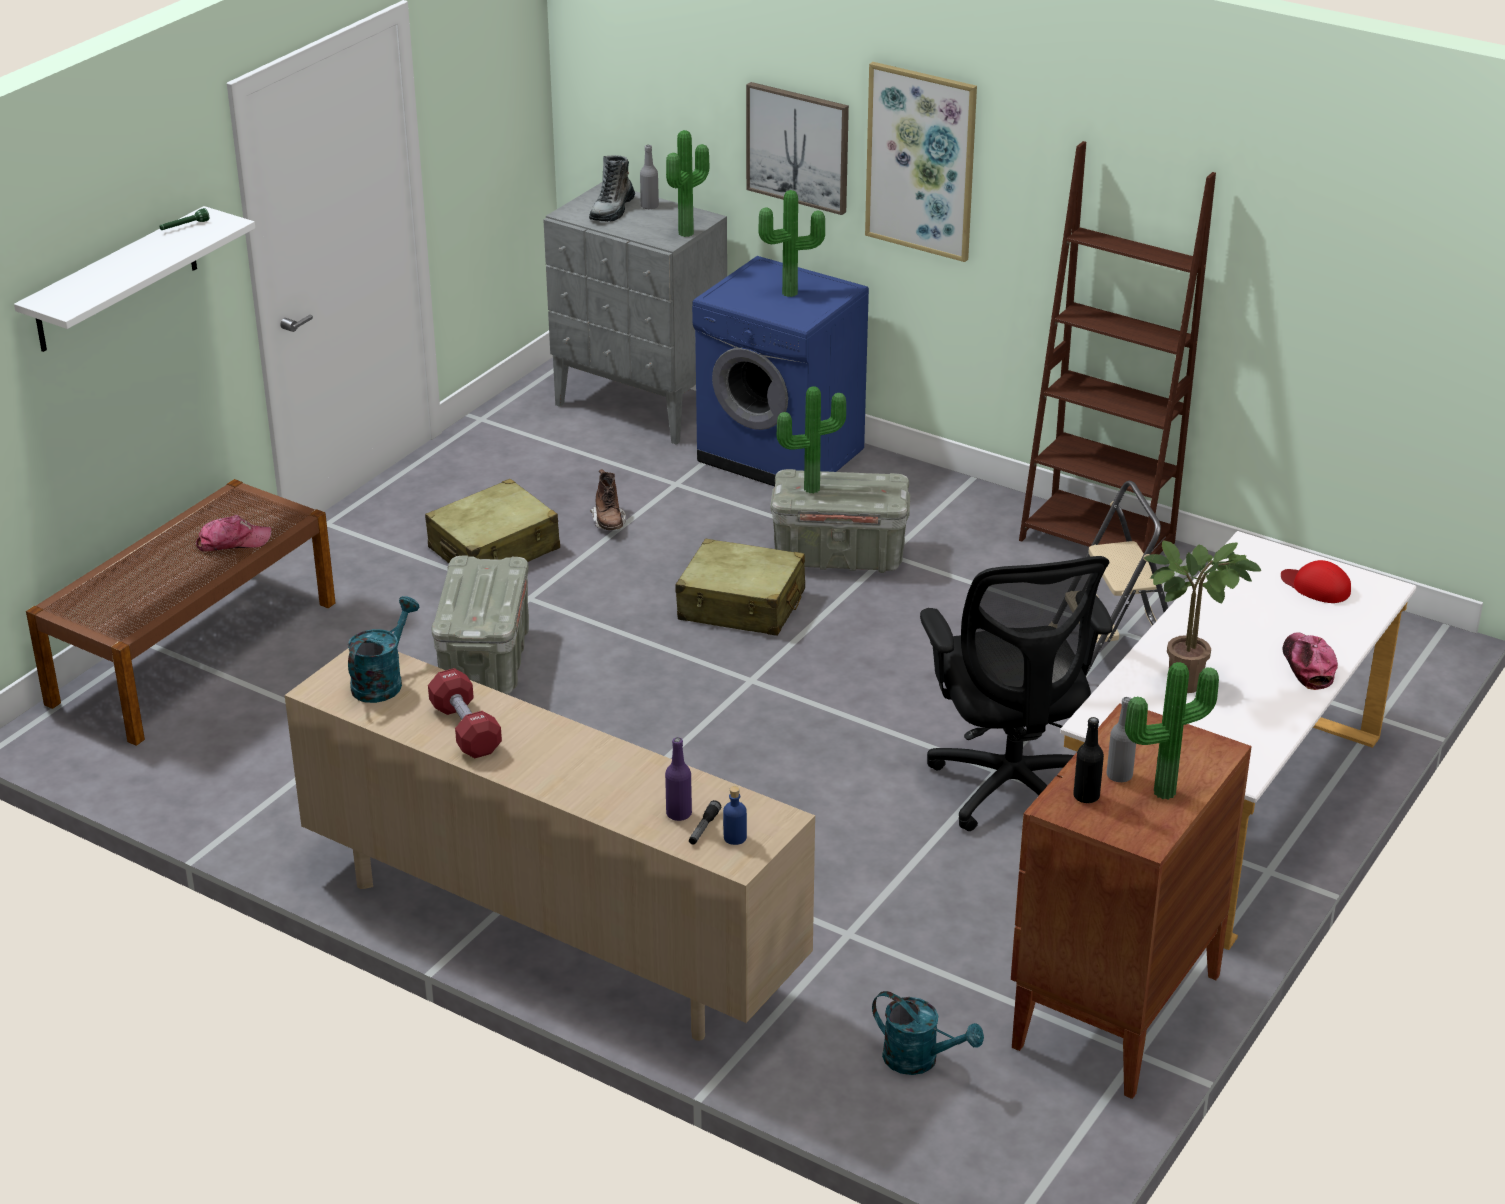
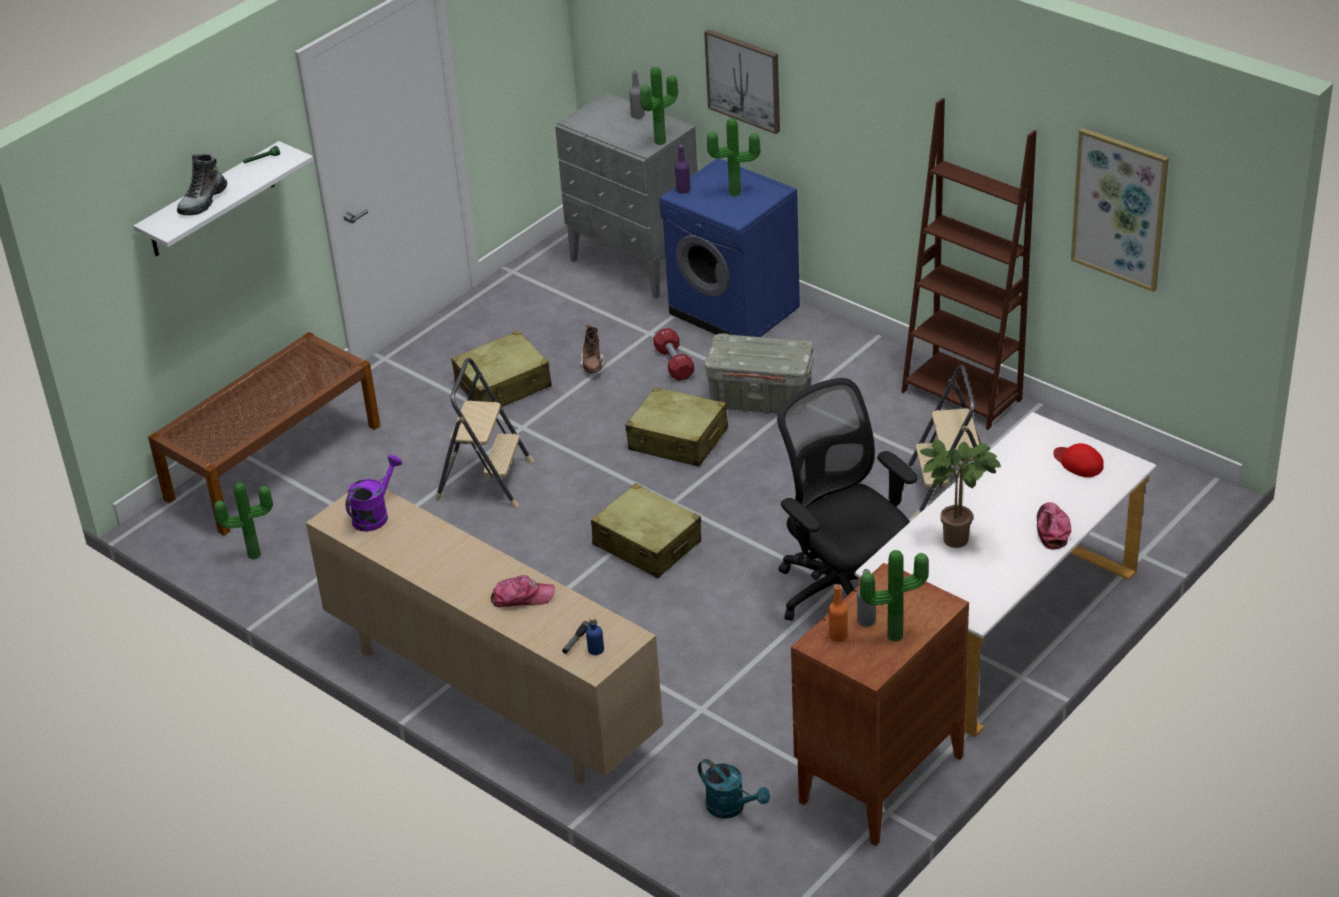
camera: 10 degrees right, 5 degrees up
(233, 542) = (300, 385): cap -> cap (522, 597)
(382, 681) = (374, 514): turquoise watering can -> purple watering can
(465, 729) = (425, 555): red dumbbell -> red dumbbell (674, 363)
(485, 662) = (481, 479): grey storage box -> beige step ladder
(612, 210) = (609, 118): boot -> boot (203, 201)
(679, 814) = (560, 629): purple bottle -> purple bottle (683, 190)
(727, 731) = (647, 544): none -> beige suitcase
(810, 487) = (735, 350): potted plant -> potted plant (254, 553)
(921, 161) = (831, 99): picture -> picture (1120, 208)
(1008, 781) = (845, 594): black office chair -> black office chair turned 150 degrees clockwise
(1086, 796) = (838, 636): black bottle -> orange bottle

